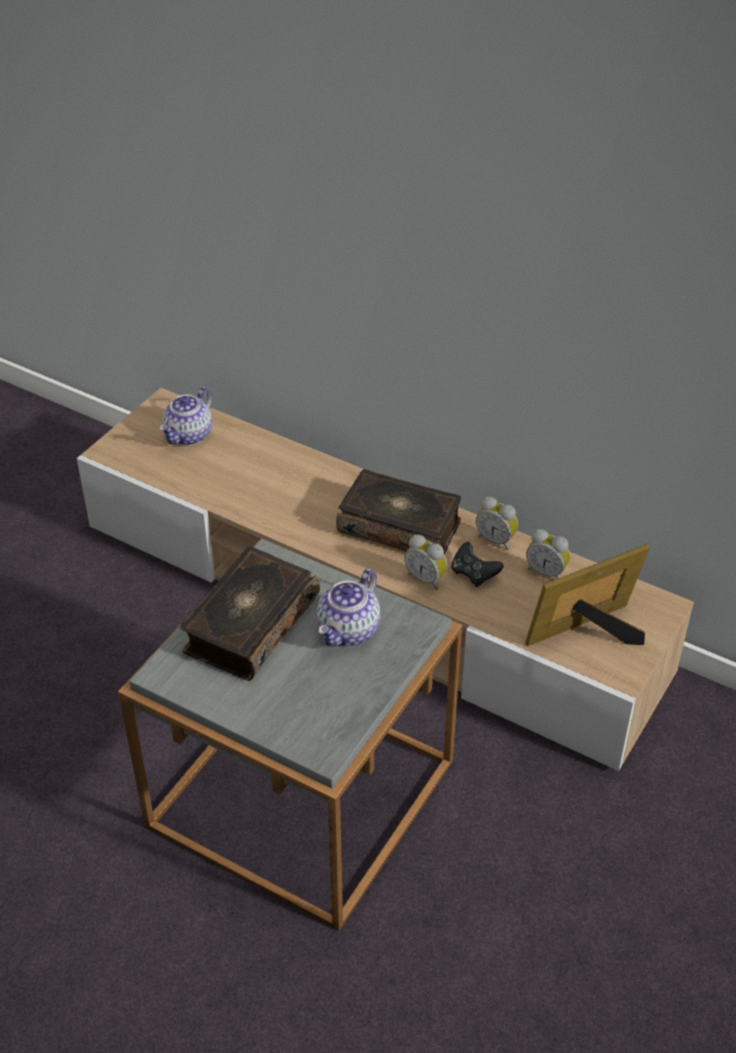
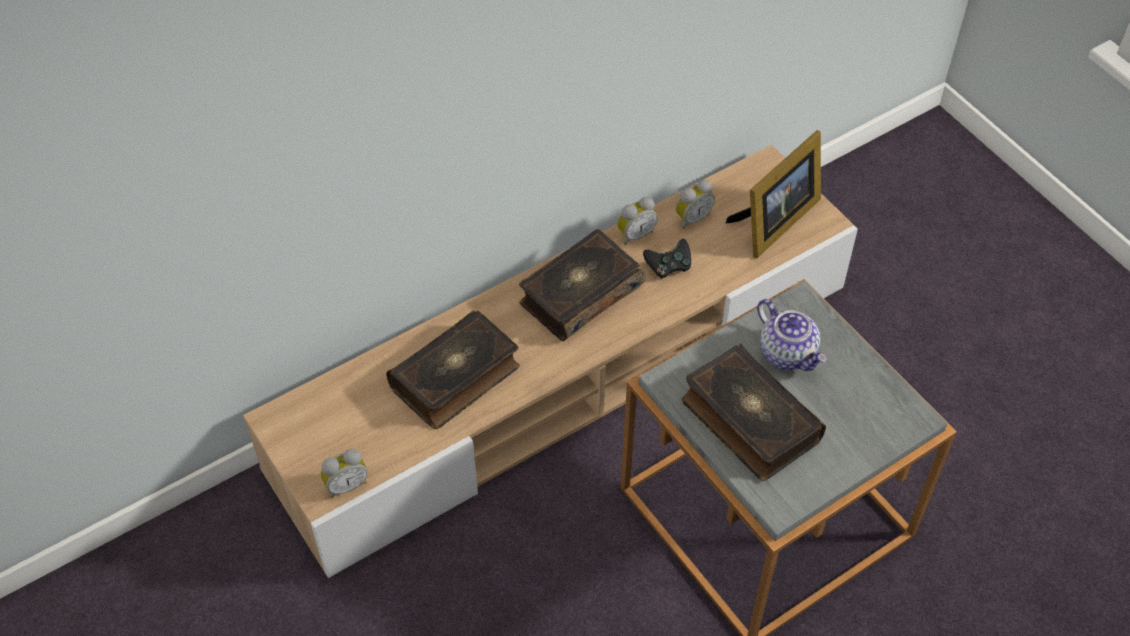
camera: 65 degrees left, 10 degrees up
(189, 435) = (343, 414): teapot -> none
(261, 483) = (456, 378): none -> book
(426, 578) = (656, 301): alarm clock -> alarm clock (346, 485)
(588, 633) = (774, 222): picture frame -> picture frame turned 135 degrees counterclockwise

